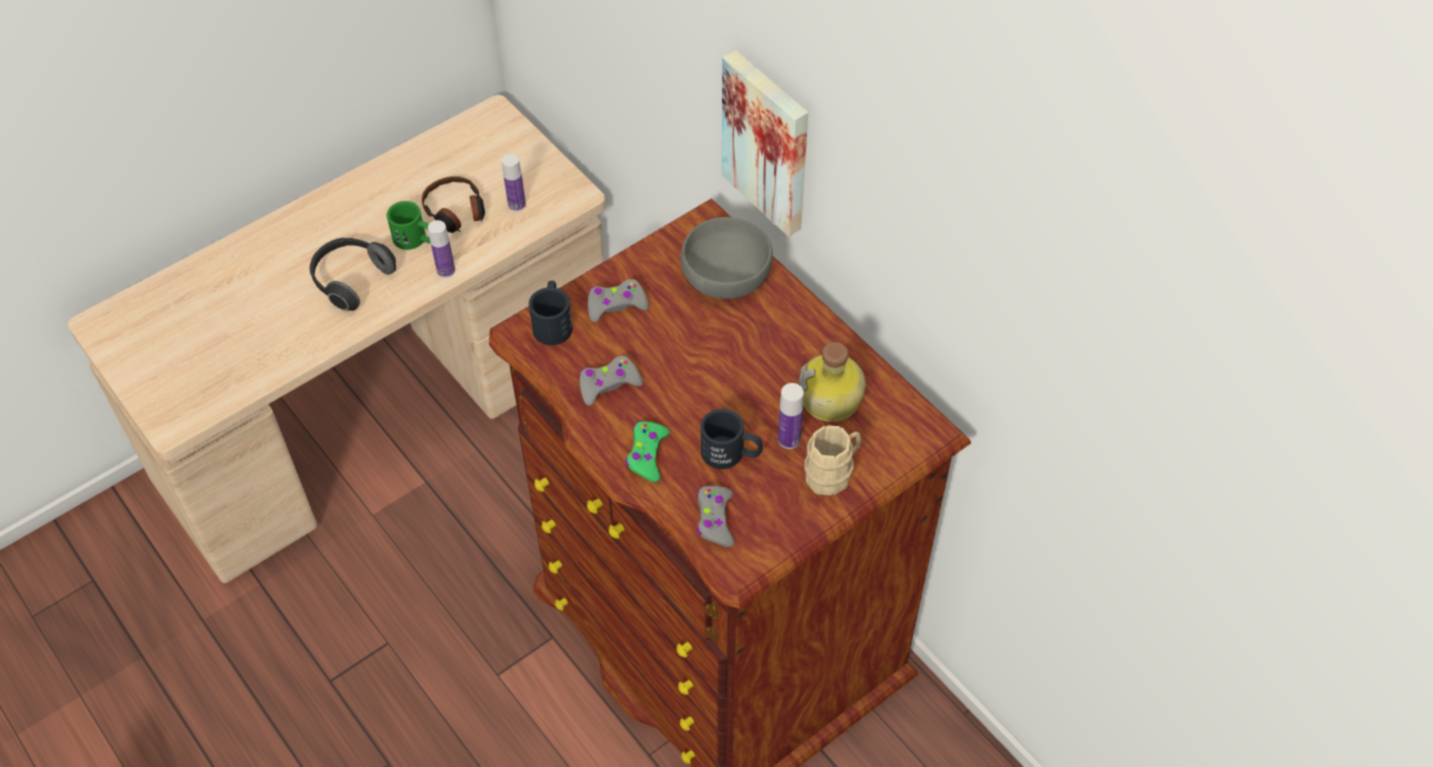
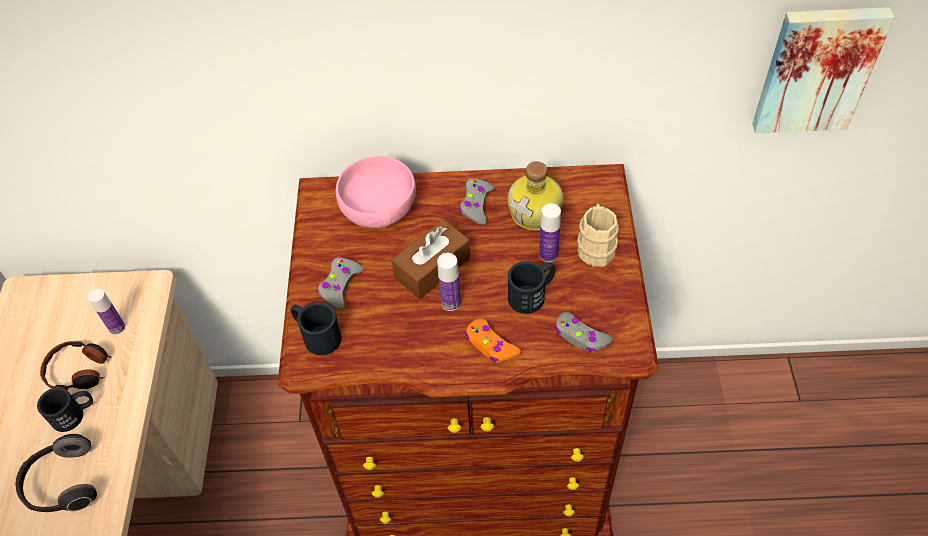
camera: 50 degrees left, 0 degrees up
(415, 239) = (74, 414): green mug -> black mug
(446, 270) = (125, 410): bottle -> bottle (451, 302)
(608, 384) = (407, 333): grey game controller -> grey game controller (476, 205)
(647, 455) = (490, 345): green game controller -> orange game controller
(694, 359) = (432, 268): none -> brown tissue box
(727, 277) = (379, 207): grey bowl -> pink bowl
(769, 141) = (341, 87): picture -> picture (816, 69)

